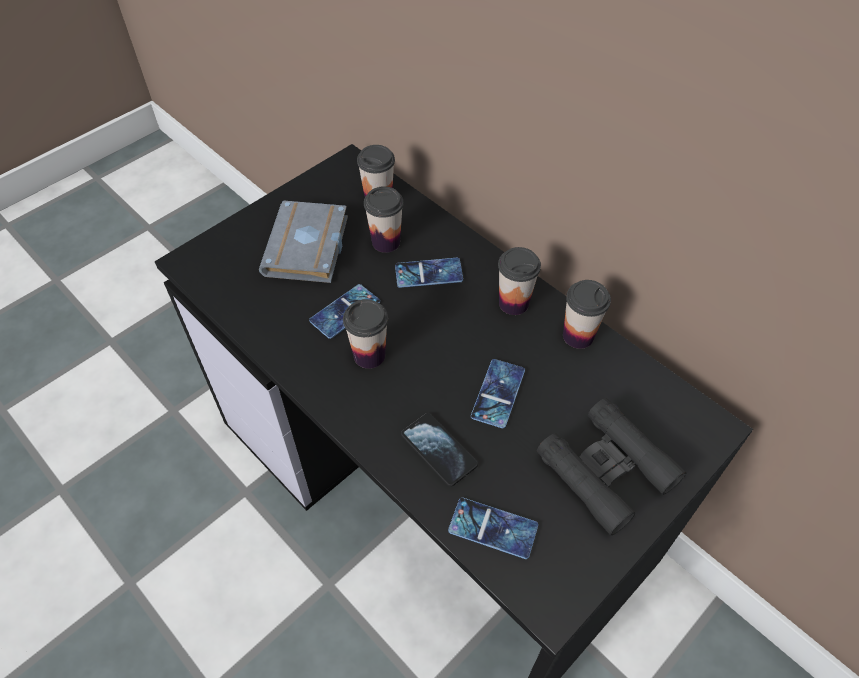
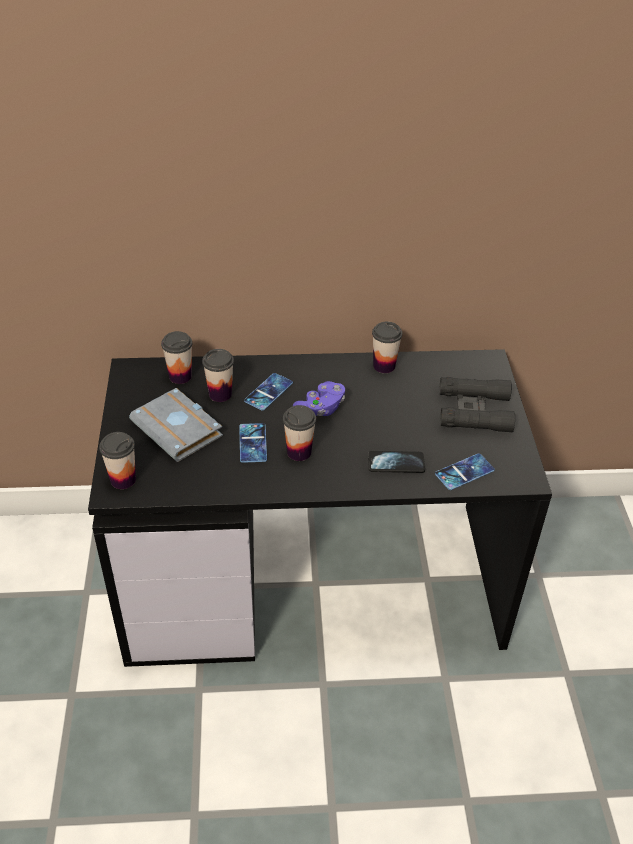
camera: 50 degrees left, 10 degrees down
(451, 329) = (321, 408): none -> purple game controller
(498, 393) = (386, 418): phone -> none
(513, 303) = (333, 374): cup -> cup (123, 479)

